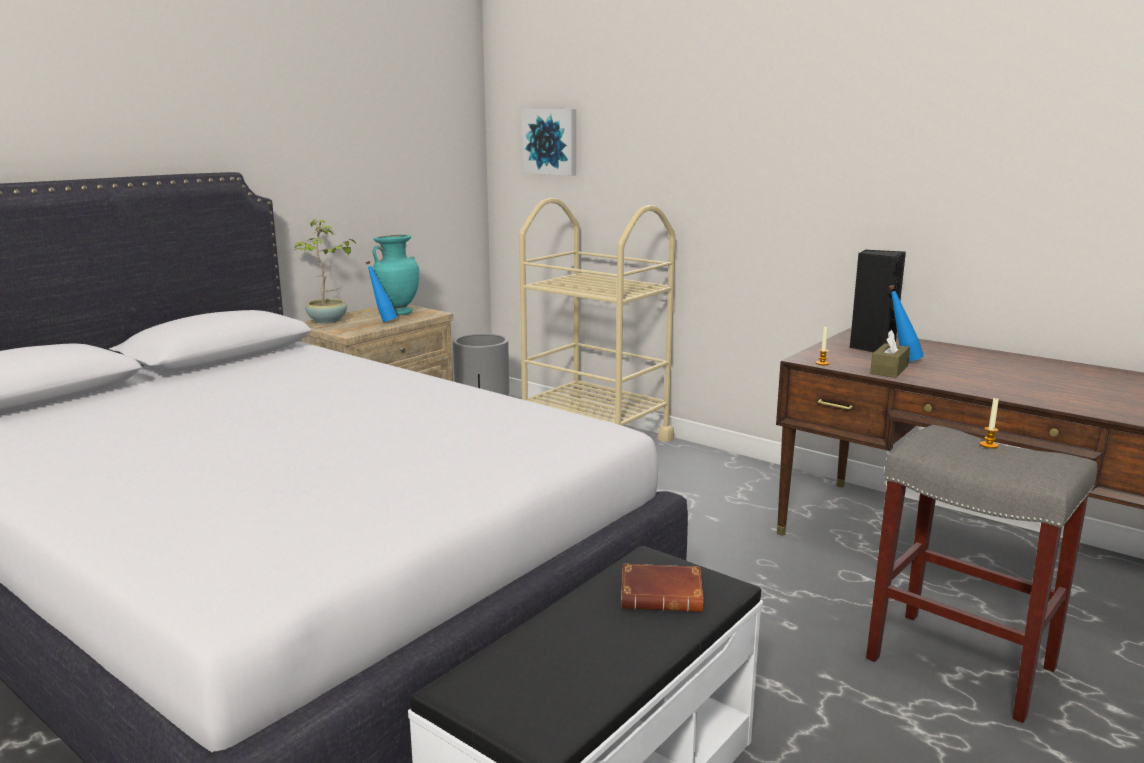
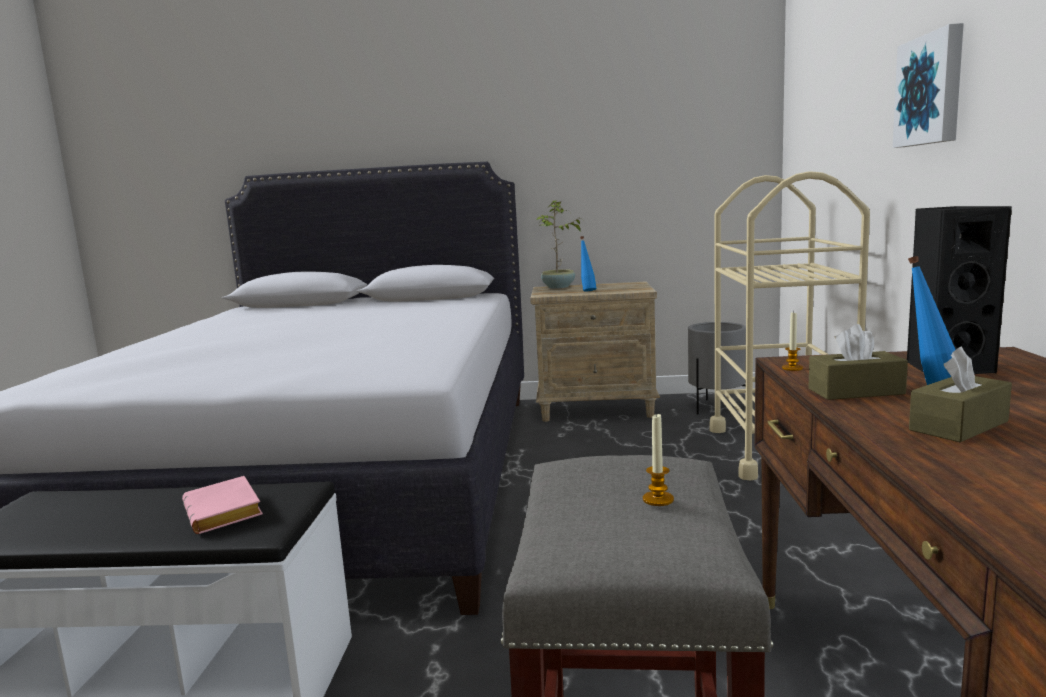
camera: 55 degrees right, 5 degrees down
(398, 313) = (618, 287): turquoise vase -> none
(551, 141) = (811, 117): picture -> picture (931, 90)
(663, 595) = (226, 513): brown book -> pink book
(968, 377) = (958, 426): none -> brown tissue box

